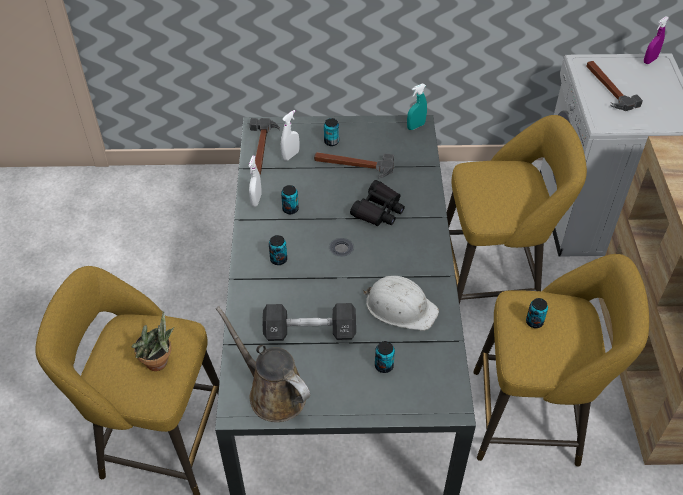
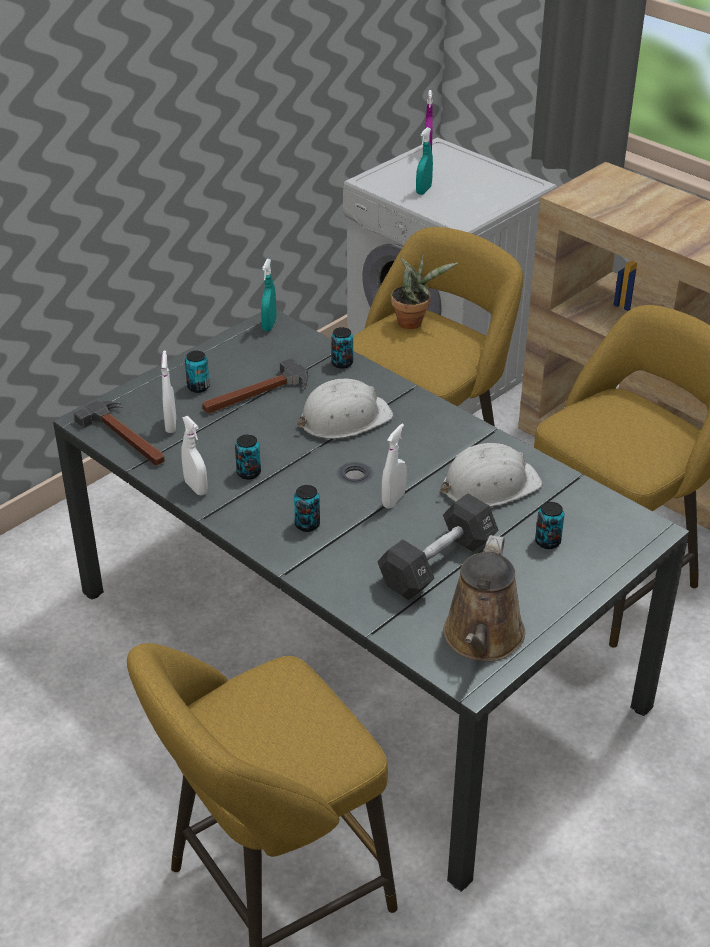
camera: 45 degrees left, 10 degrees down
(160, 363) = (306, 717): potted plant -> potted plant (413, 322)
(273, 392) = (482, 639): brown watering can -> brown watering can turned 75 degrees counterclockwise
(338, 277) = (393, 500): none -> white spray bottle
(378, 210) = (344, 418): black binoculars -> white hard hat
(534, 322) = (603, 429): can -> can (342, 363)
(608, 88) = (423, 190): hammer -> turquoise spray bottle

